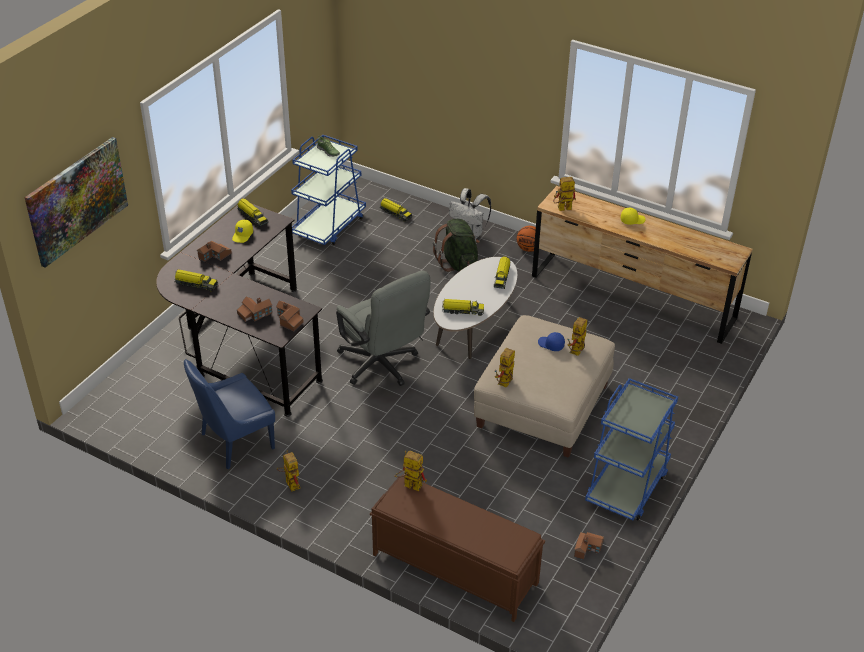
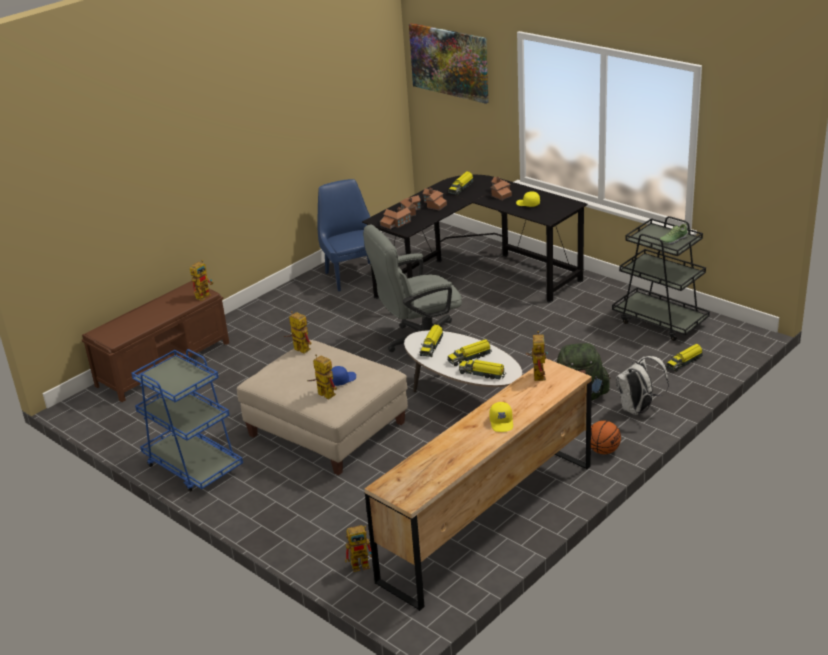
camera: 105 degrees right, 10 degrees down
(252, 217) = (558, 207): toy truck -> toy truck (470, 357)
(290, 483) = (296, 297): toy robot -> toy robot (364, 564)
(329, 226) = (660, 321): blue cart -> black cart
(588, 548) = (138, 432): toy house -> toy house (434, 204)

